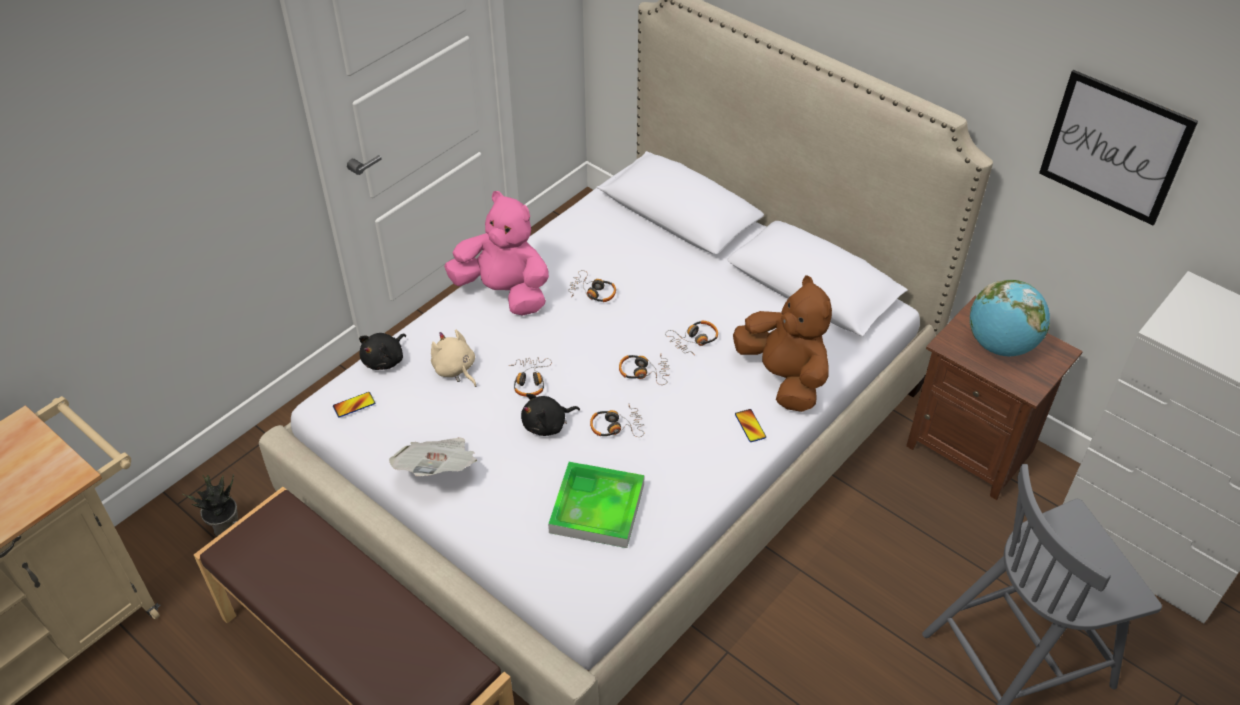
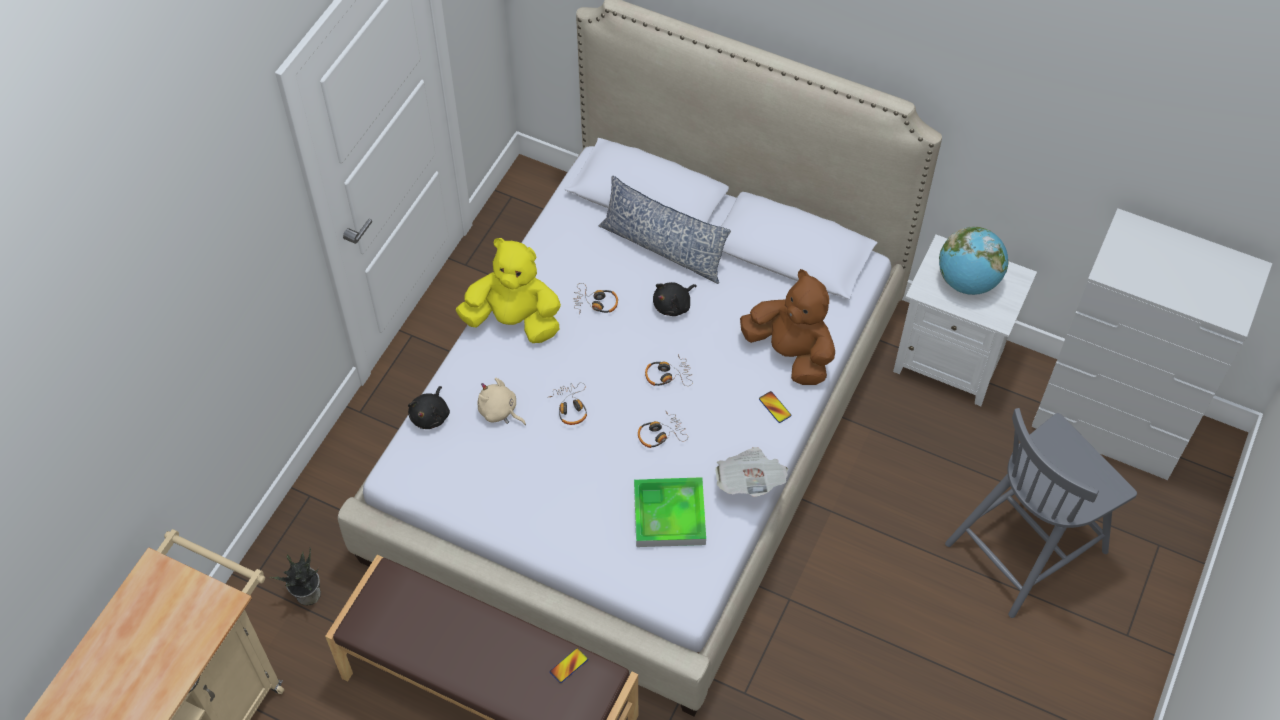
camera: 15 degrees left, 10 degrees up
(354, 405) = (422, 467): phone -> phone (569, 665)
(438, 470) = (521, 512): newspaper -> newspaper (749, 481)
(504, 292) = (514, 320): pink plush toy -> yellow plush toy
(547, 425) = (600, 446): black plush toy -> black plush toy (673, 305)
(679, 257) = (663, 248): none -> pillow
(694, 340) = (702, 333): headphones -> none
(971, 448) = (950, 360): brown nightstand -> white nightstand
(1114, 147) = (1045, 119): picture -> none

